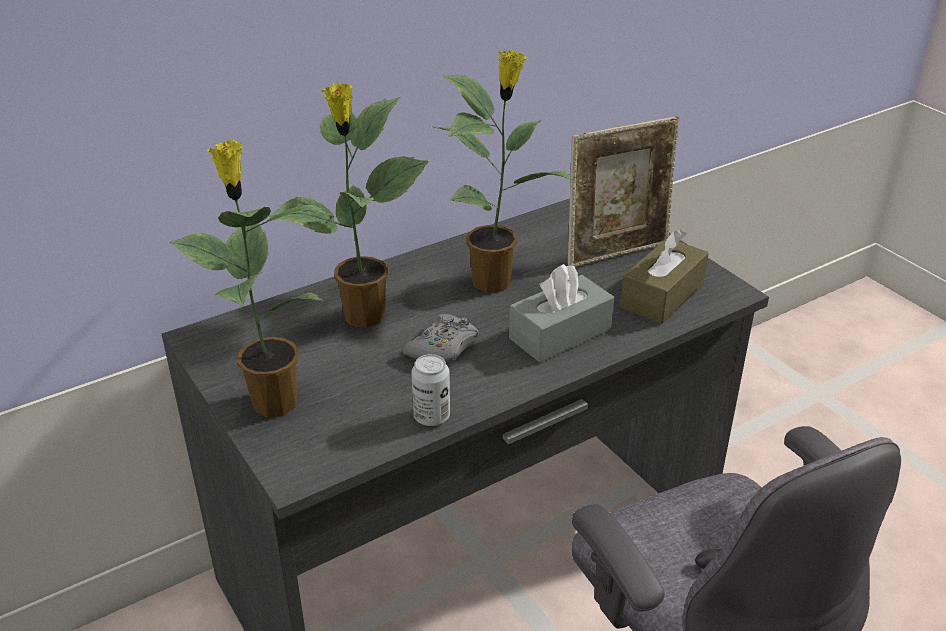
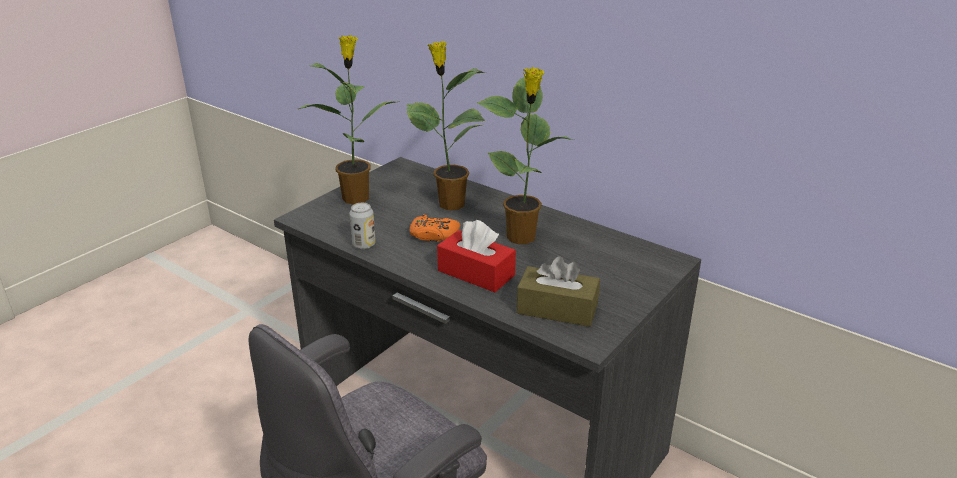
camera: 70 degrees right, 5 degrees down
(443, 348) = (433, 235): grey game controller -> orange game controller
(560, 334) = (476, 273): grey tissue box -> red tissue box
(617, 252) = (604, 280): picture frame -> none

